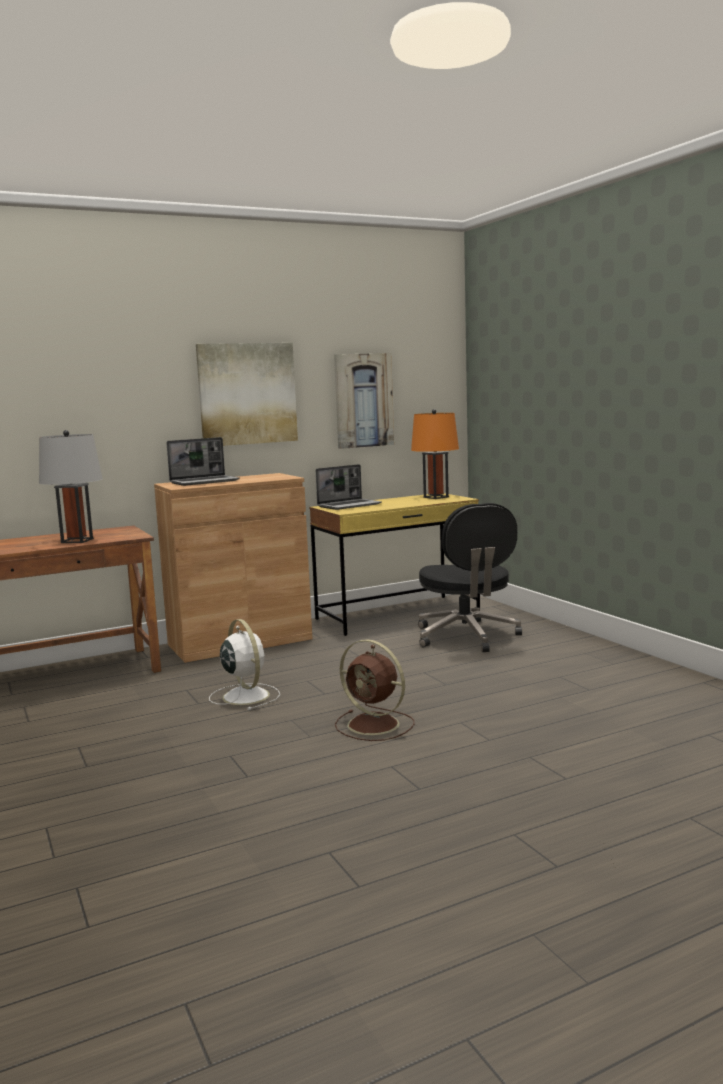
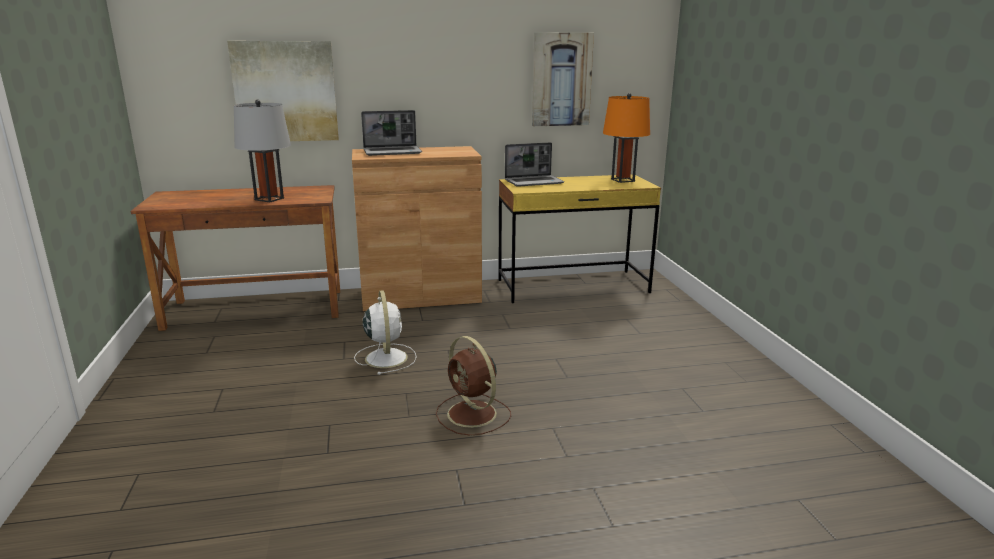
camera: 15 degrees right, 10 degrees up
(247, 394) = (444, 69): picture -> picture (285, 92)
(466, 636) = (620, 322): black office chair -> none

